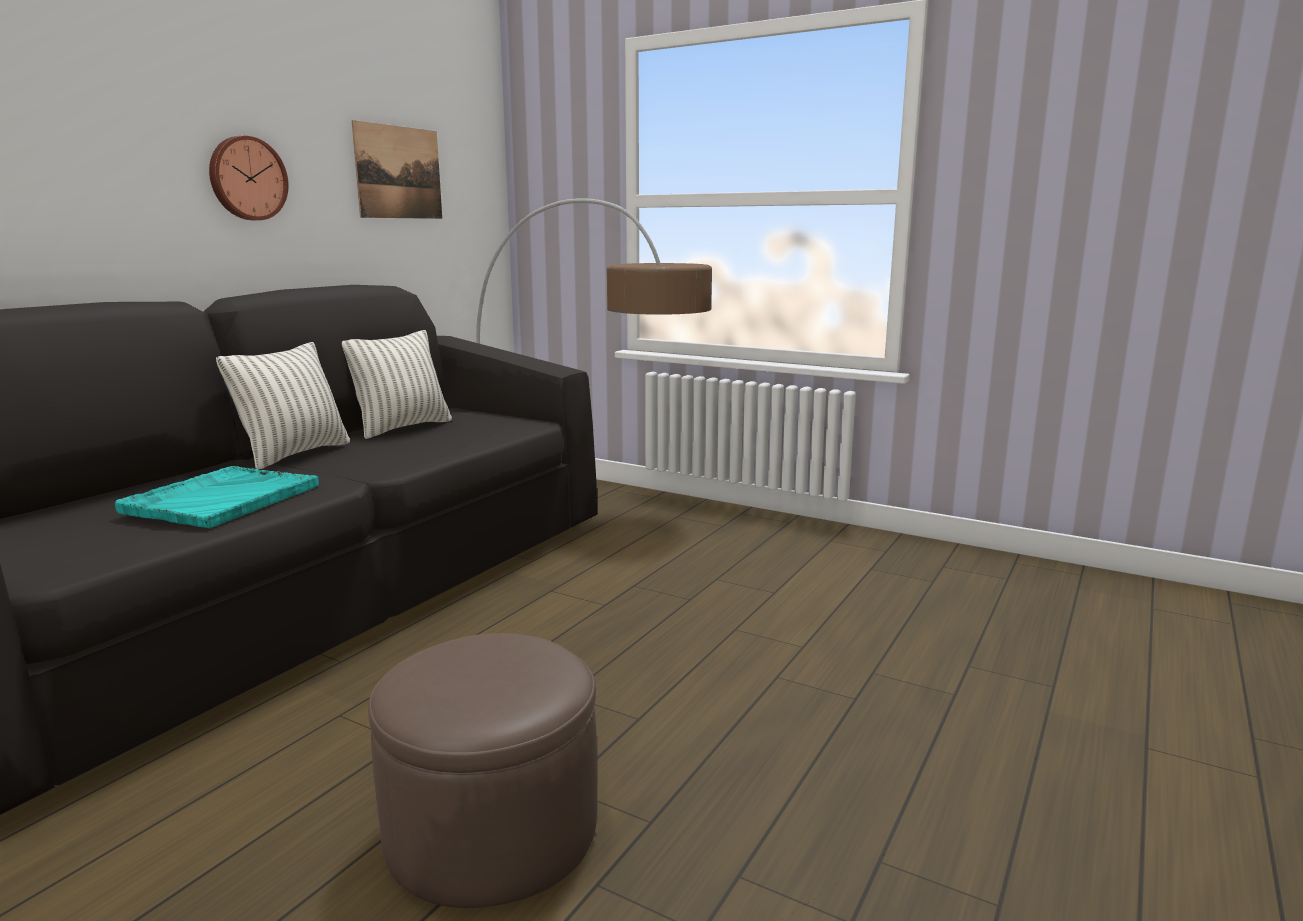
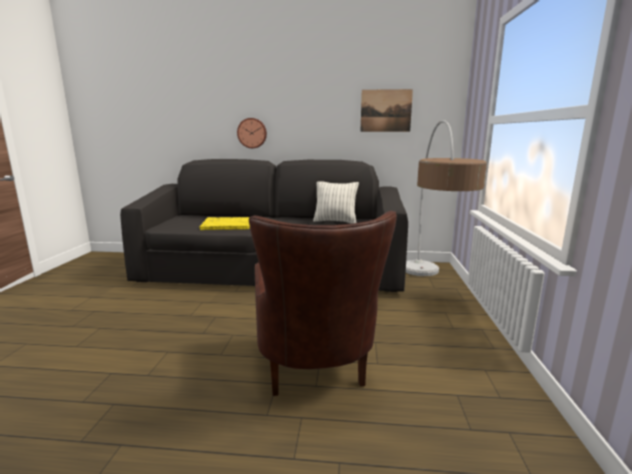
camera: 65 degrees right, 0 degrees up
(221, 499) = (227, 225): turquoise tray -> yellow tray
(247, 178) = (309, 117): wall clock -> wall clock (252, 133)
(294, 454) = (282, 220): pillow -> none
(492, 829) = (141, 345): brown ottoman -> none
(776, 641) = (315, 376): none -> brown armchair

